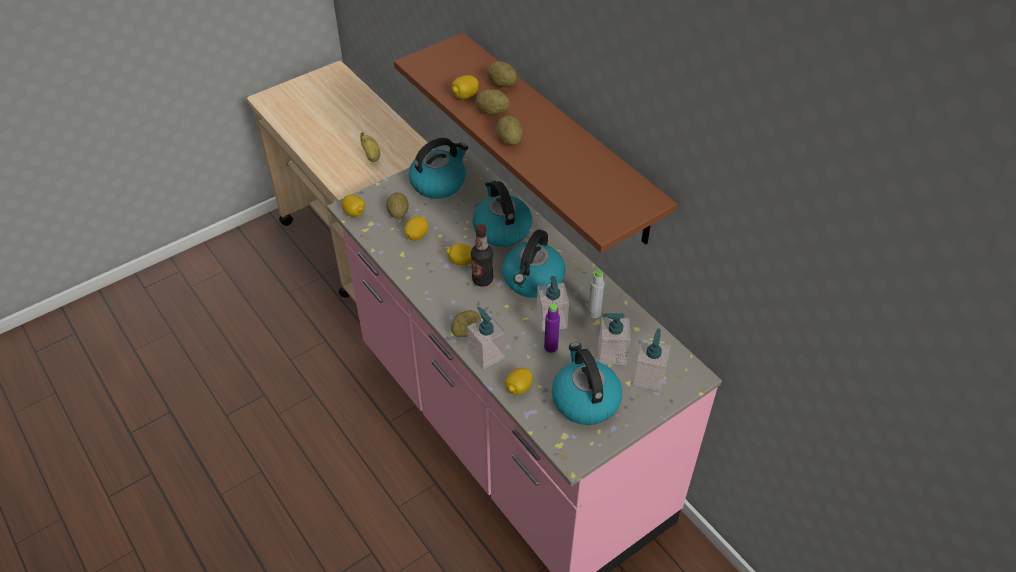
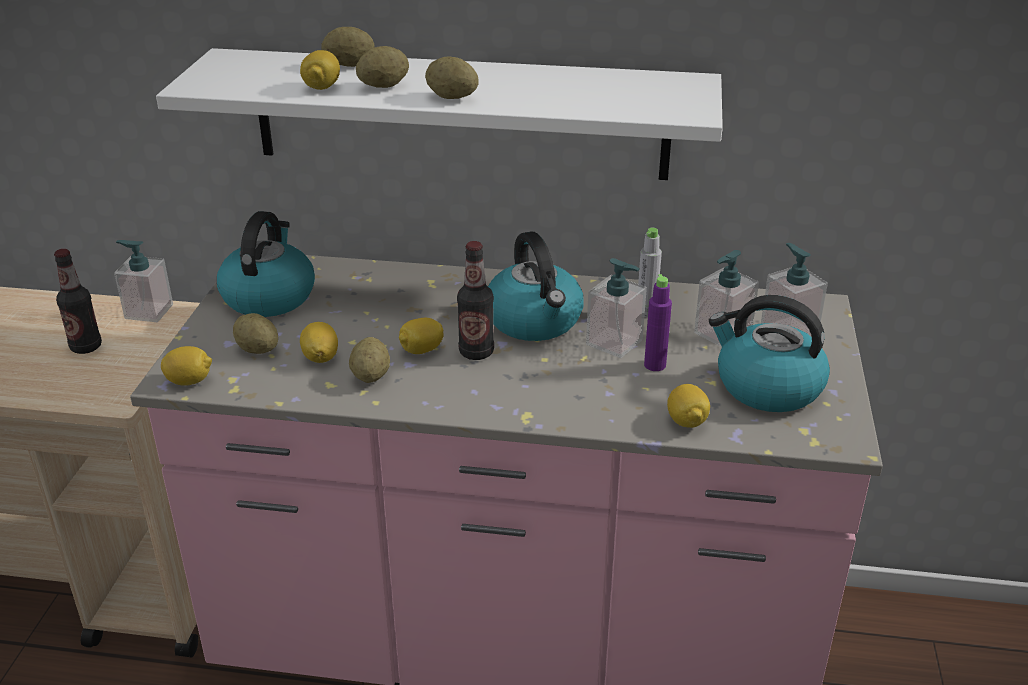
camera: 45 degrees left, 15 degrees down
(371, 156) = (86, 347): banana -> bottle
(466, 331) = (538, 408): potato -> potato (371, 376)
(487, 354) = (599, 414): soap dispenser -> soap dispenser (148, 311)
(501, 229) = (421, 298): kettle -> none
(558, 138) = (460, 114): brown shelf -> white shelf

